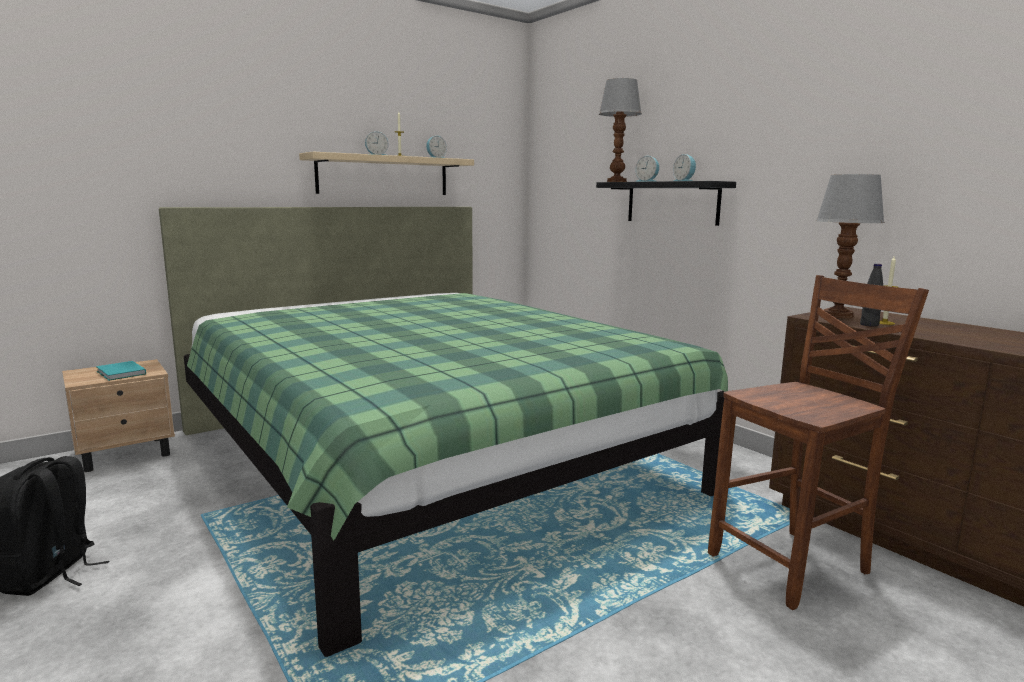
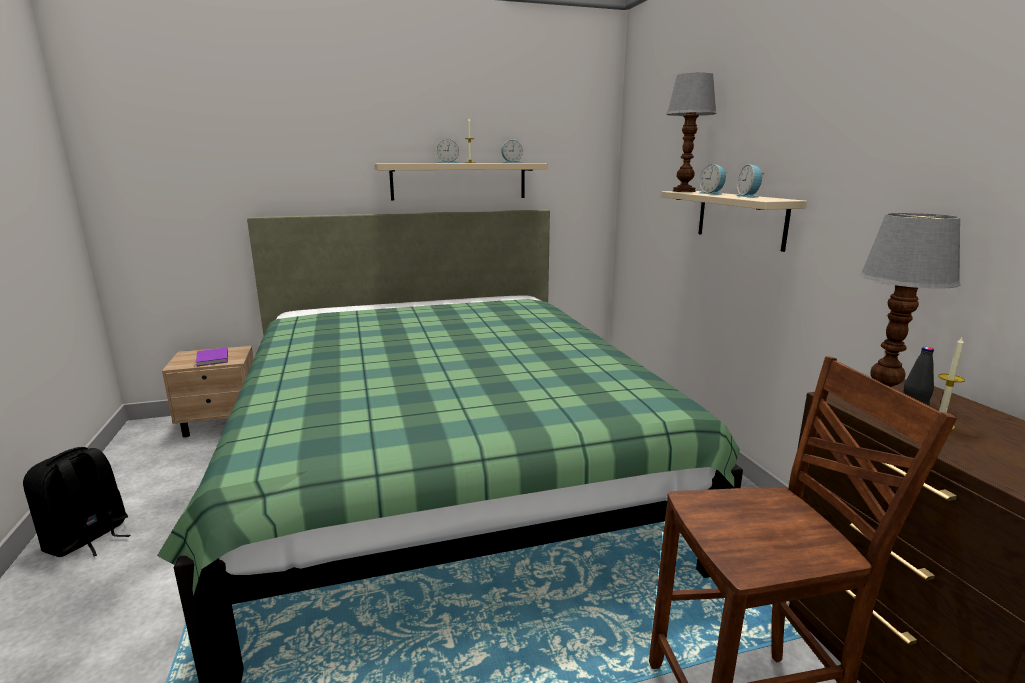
camera: 20 degrees right, 5 degrees up
(121, 373) = (212, 359): turquoise book -> purple book
(672, 202) = (740, 218): black shelf -> beige shelf

